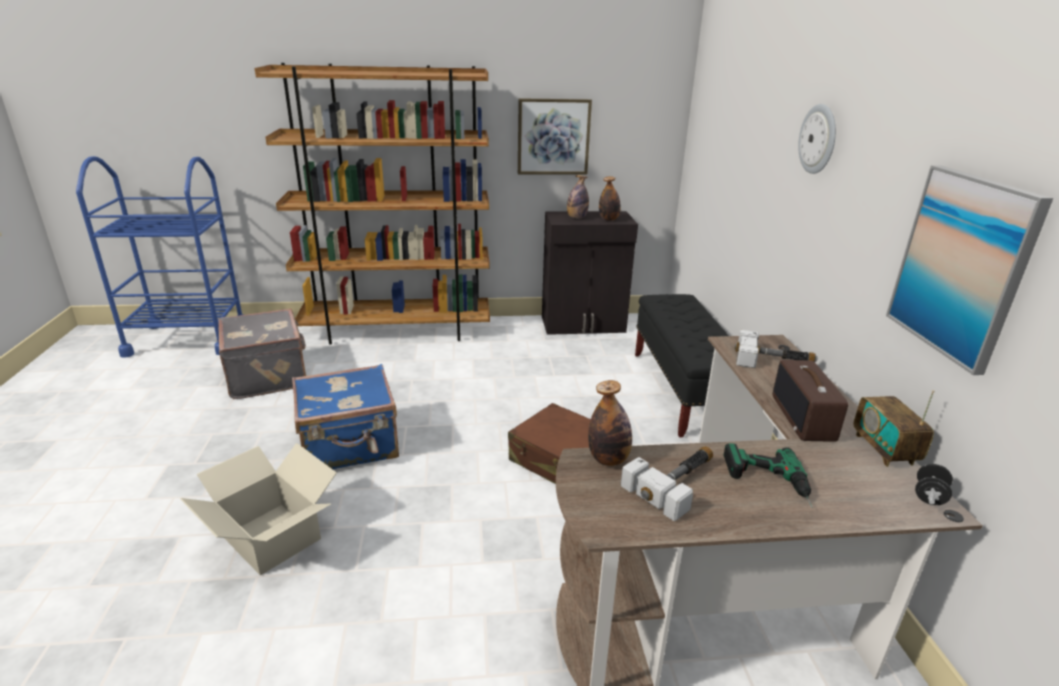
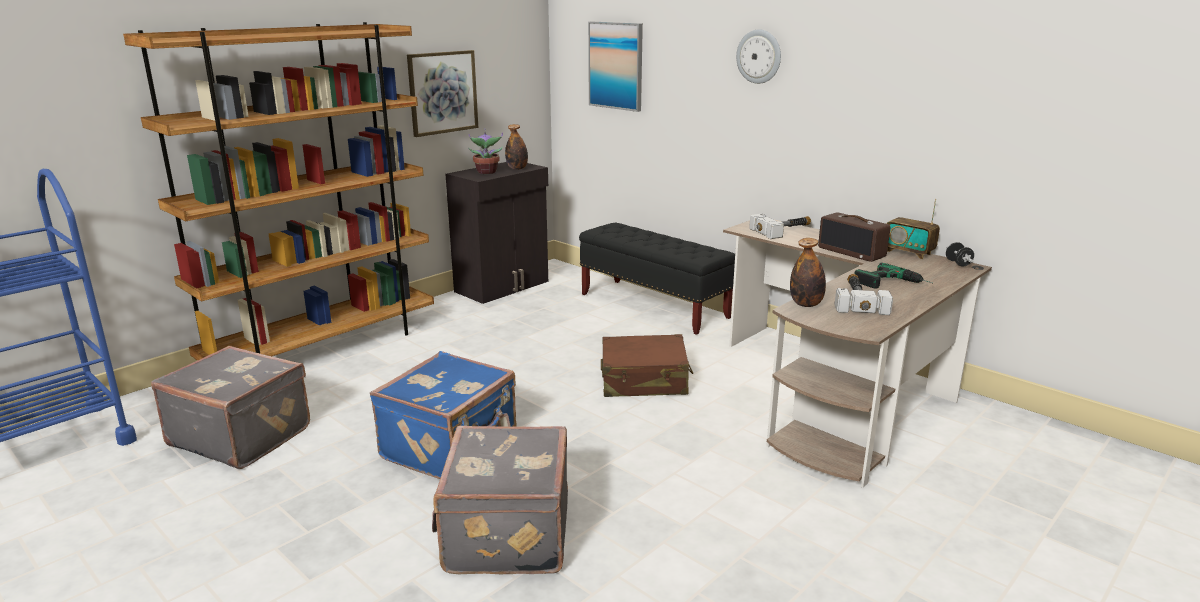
camera: 40 degrees left, 5 degrees down
(271, 538) = (505, 534): cardboard box -> grey suitcase
(576, 217) = (486, 172): bottle -> potted plant
(961, 266) = (927, 117): picture -> picture (616, 66)

